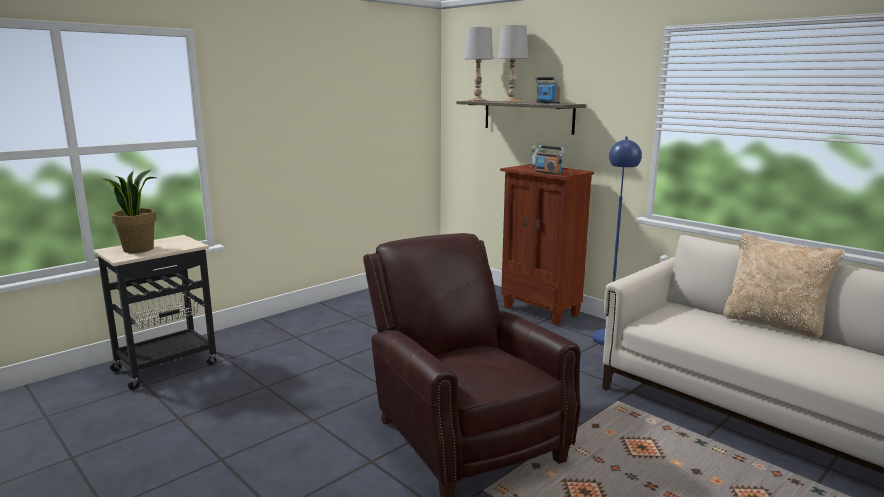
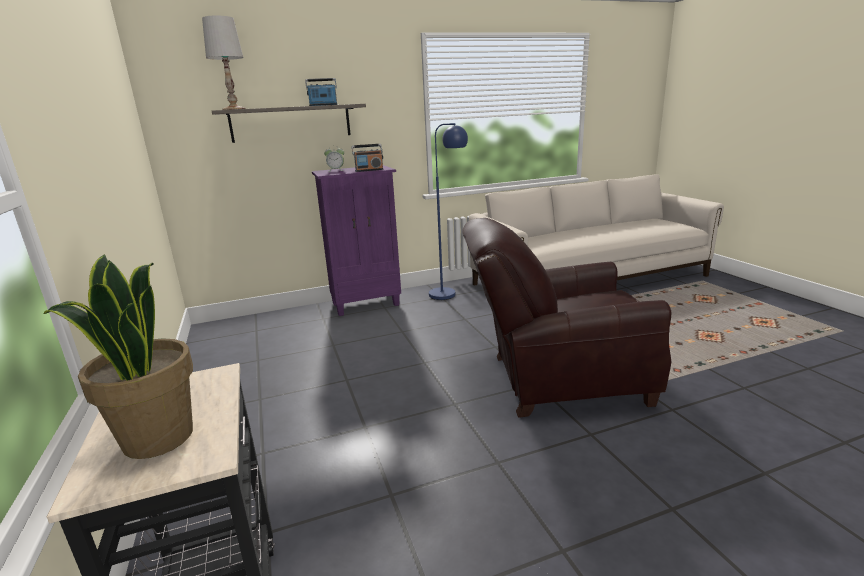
camera: 65 degrees left, 5 degrees up
(511, 101) = (278, 107): white table lamp -> none
(540, 312) = (366, 305): brown cabinet -> purple cabinet
(773, 326) = (559, 231): beige pillow -> none

